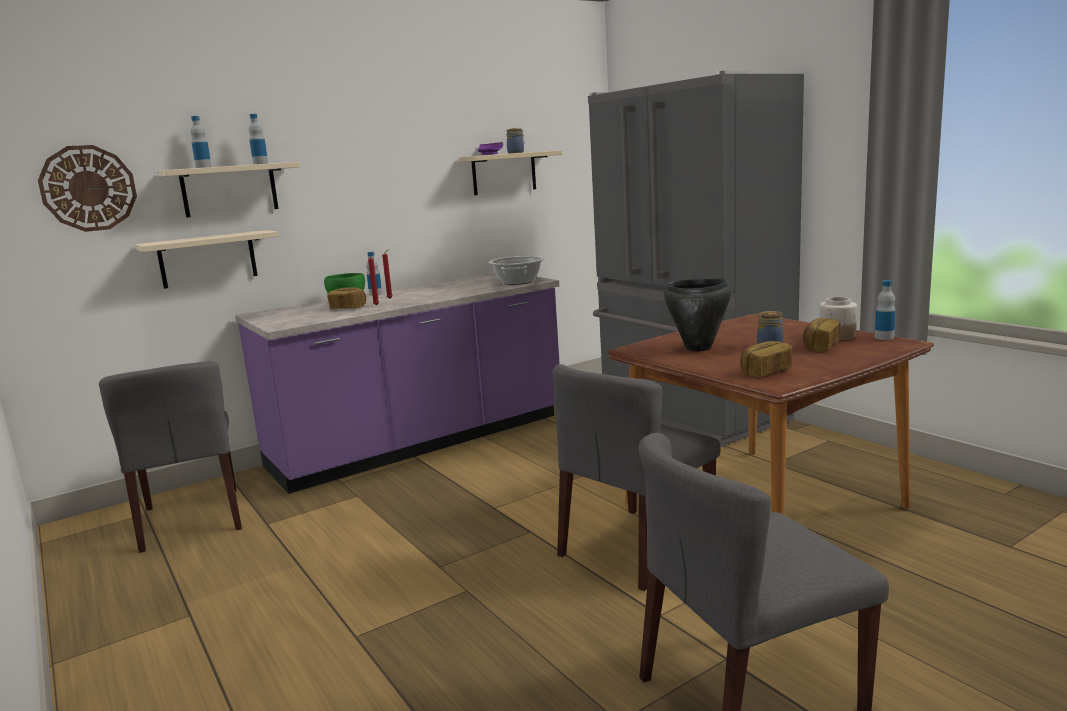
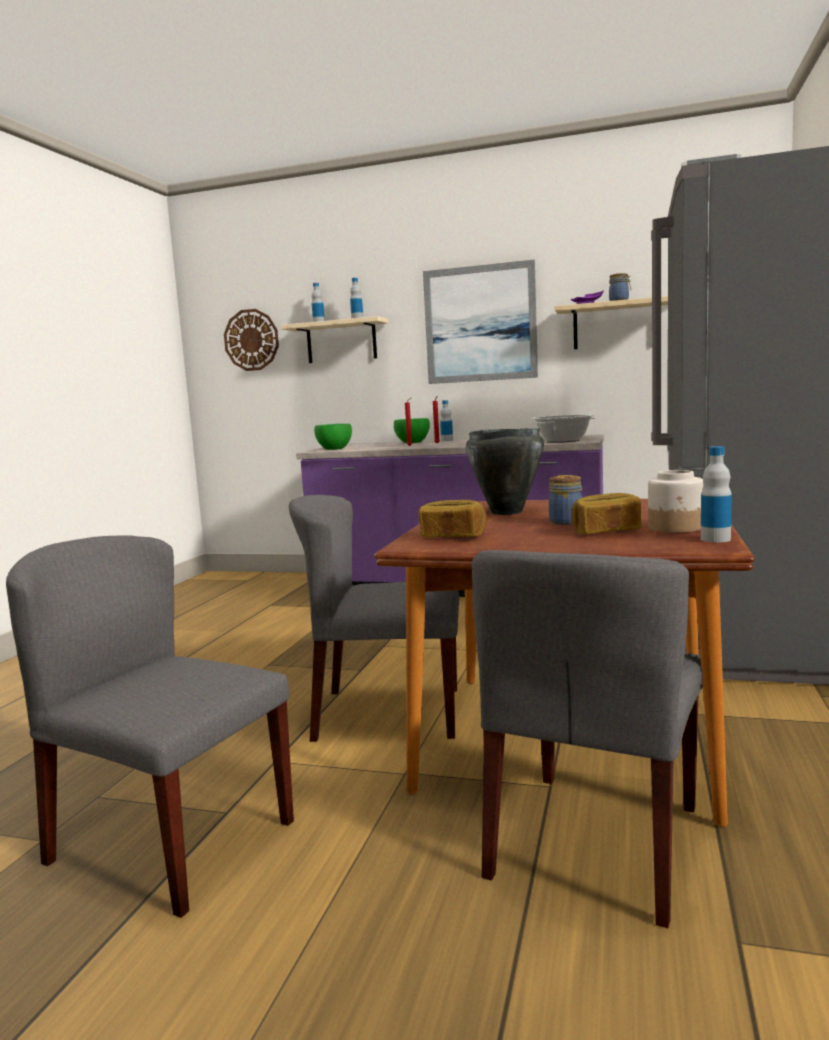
camera: 50 degrees right, 5 degrees down
(192, 519) = (254, 590): grey chair -> grey chair (596, 842)
(208, 259) = (322, 397): beige shelf -> none
(295, 321) = (334, 449): none -> green bowl
(348, 308) = (390, 446): bread -> none
(389, 170) = (480, 324): none -> picture

